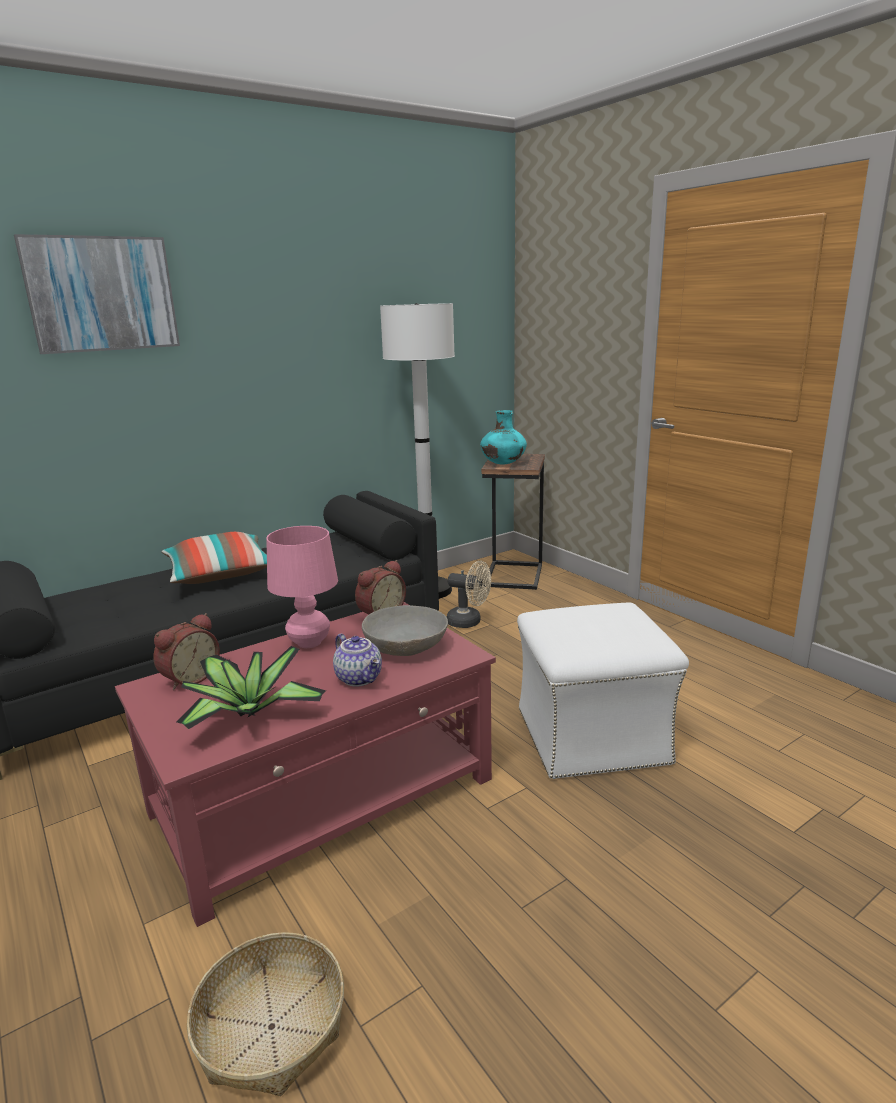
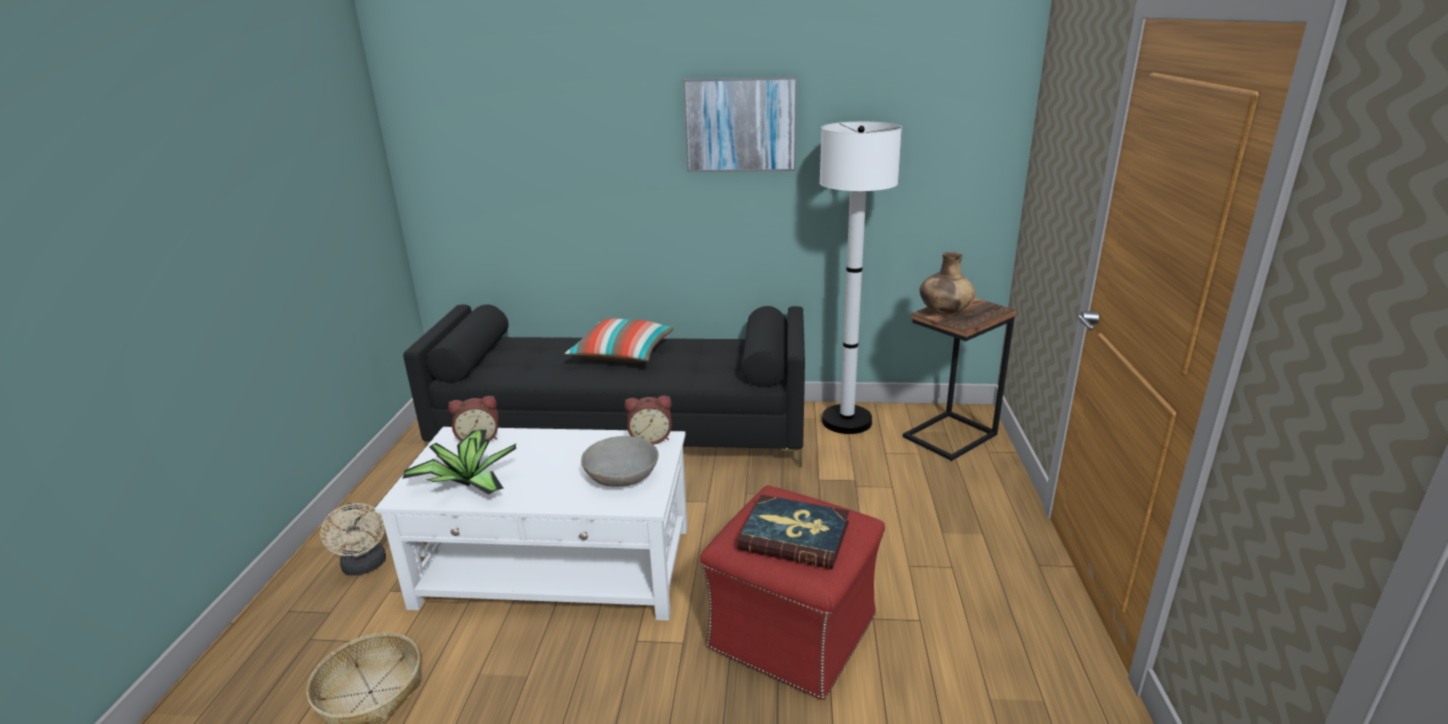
camera: 40 degrees right, 5 degrees up
(102, 294) = (574, 108): picture -> picture (740, 125)
(309, 643) = (573, 443): pink table lamp -> none
(325, 795) = (557, 566): red coffee table -> white coffee table
(360, 678) = (557, 488): teapot -> none
(469, 622) = (839, 469): beige fan -> beige fan (365, 566)
(503, 464) = (944, 312): turquoise vase -> brown vase
(593, 735) = (794, 632): white ottoman -> red ottoman
(605, 629) = (794, 535): none -> book

